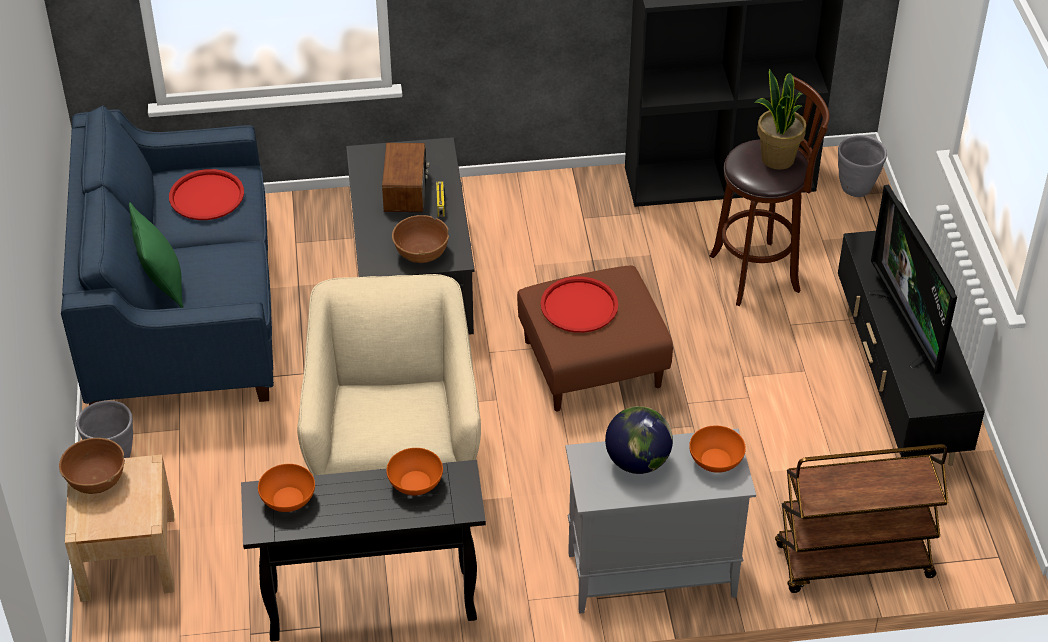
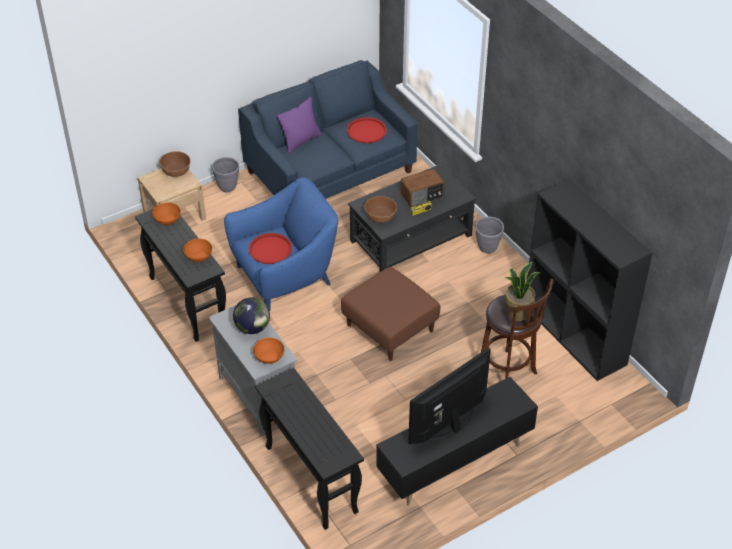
camera: 65 degrees right, 0 degrees up
(162, 283) = (300, 141): green pillow -> purple pillow
(394, 451) = (285, 276): beige armchair -> blue armchair
(579, 306) = (390, 291): red tray -> red tray (270, 249)
(852, 562) = (310, 478): brown cart -> black console table
(856, 189) = (613, 399): grey planter -> grey planter (487, 248)

